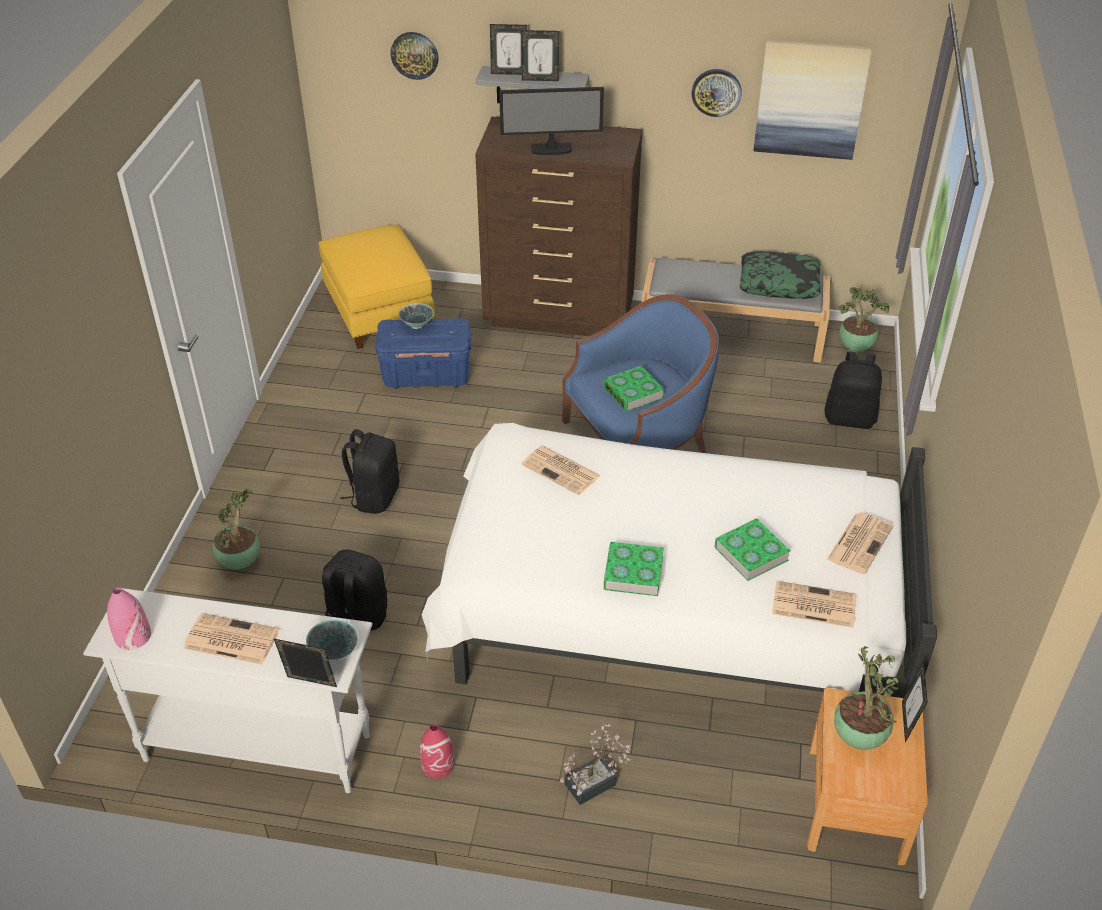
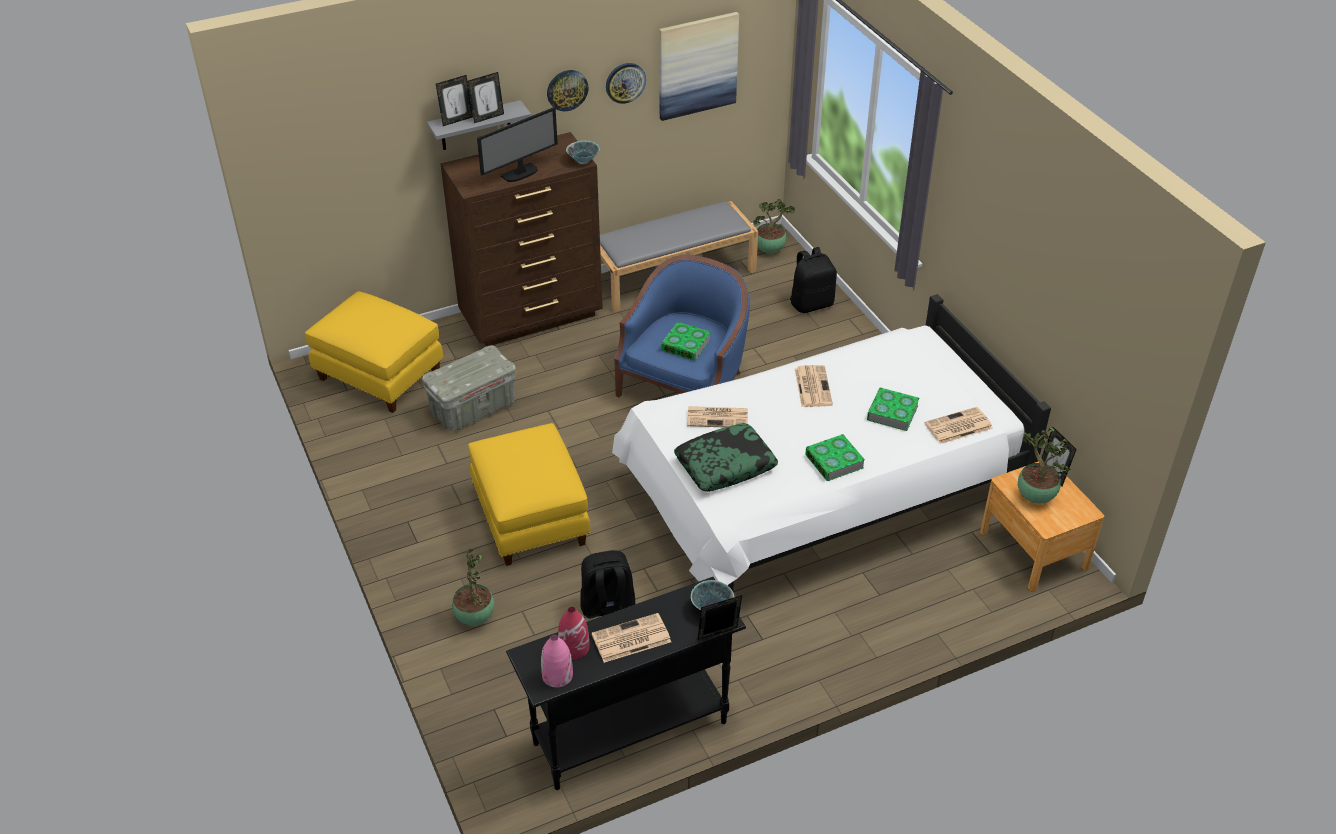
camera: 35 degrees left, 0 degrees up
(256, 747) = (629, 732): white console table -> black console table
(374, 496) = (529, 518): black backpack -> yellow ottoman
(414, 55) = (364, 131): wall clock -> wall clock (567, 90)
(417, 325) = (458, 367): bowl -> bowl (583, 161)
(427, 375) = (473, 408): blue storage box -> grey storage box
(438, 764) = (766, 671): red vase -> red vase (574, 647)
(595, 782) = (875, 624): potted plant -> none
(779, 283) = (705, 220): pillow -> pillow (725, 464)
(860, 542) = (947, 374): newspaper -> newspaper (812, 386)

